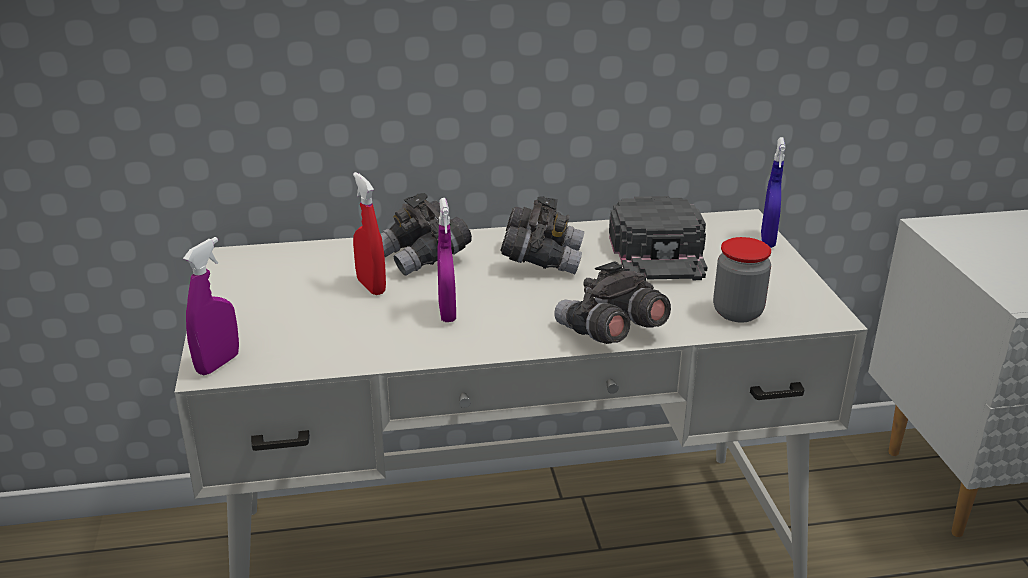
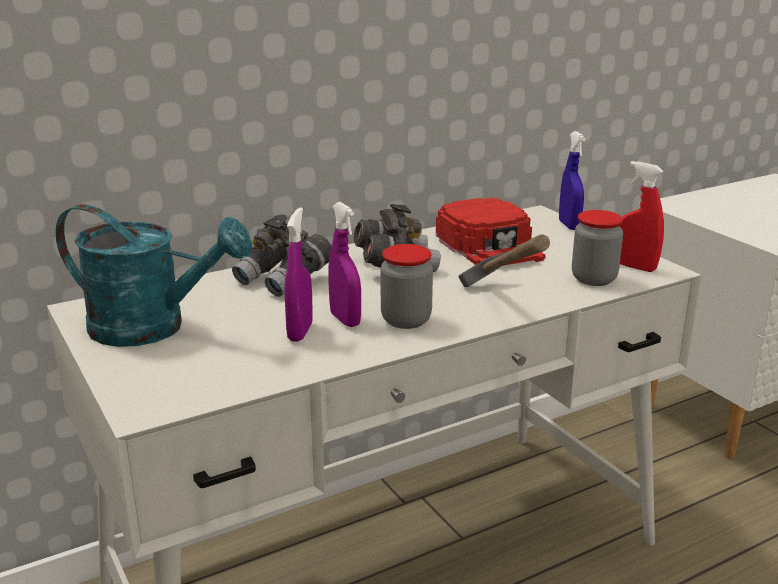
camera: 20 degrees left, 5 degrees down
(218, 364) = (146, 403): purple spray bottle -> purple spray bottle (300, 332)
(273, 289) = (153, 328): none -> turquoise watering can
(371, 286) = (252, 310): red spray bottle -> red spray bottle (635, 267)
(504, 324) = (406, 320): none -> jar
(609, 333) = (504, 311): grey binoculars -> hammer
(659, 252) = (490, 245): black cap -> red cap

